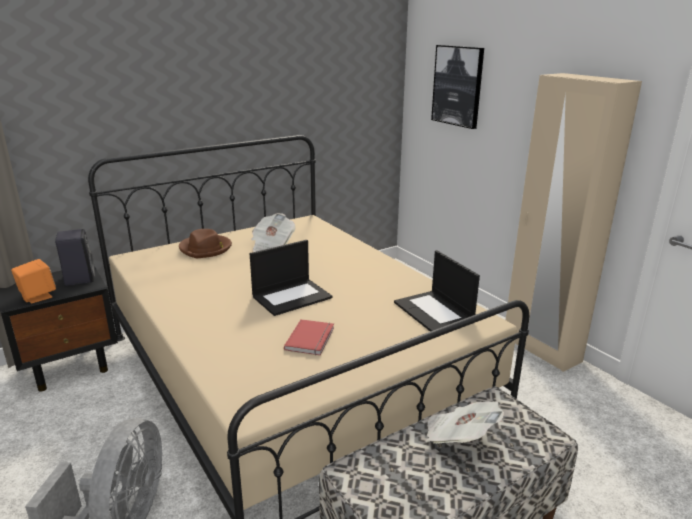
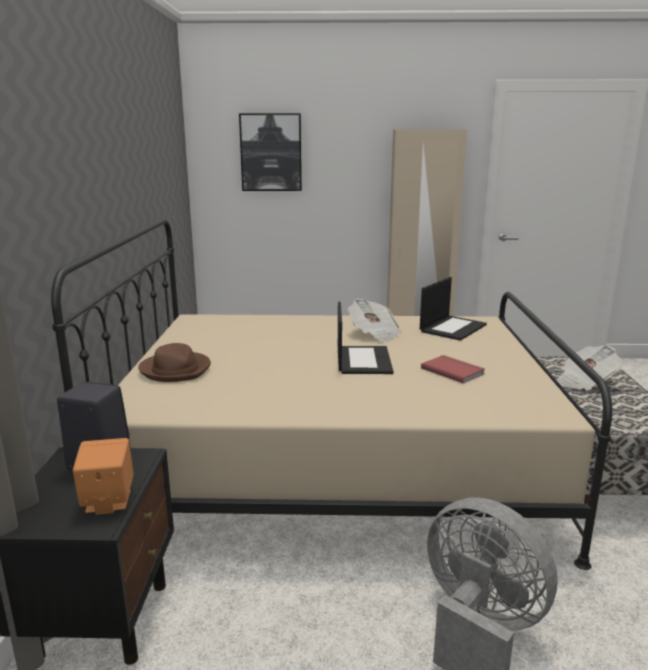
camera: 55 degrees left, 5 degrees down
(271, 245) = (228, 343): newspaper -> newspaper (374, 334)
(434, 312) = (452, 328): laptop -> laptop turned 60 degrees counterclockwise

